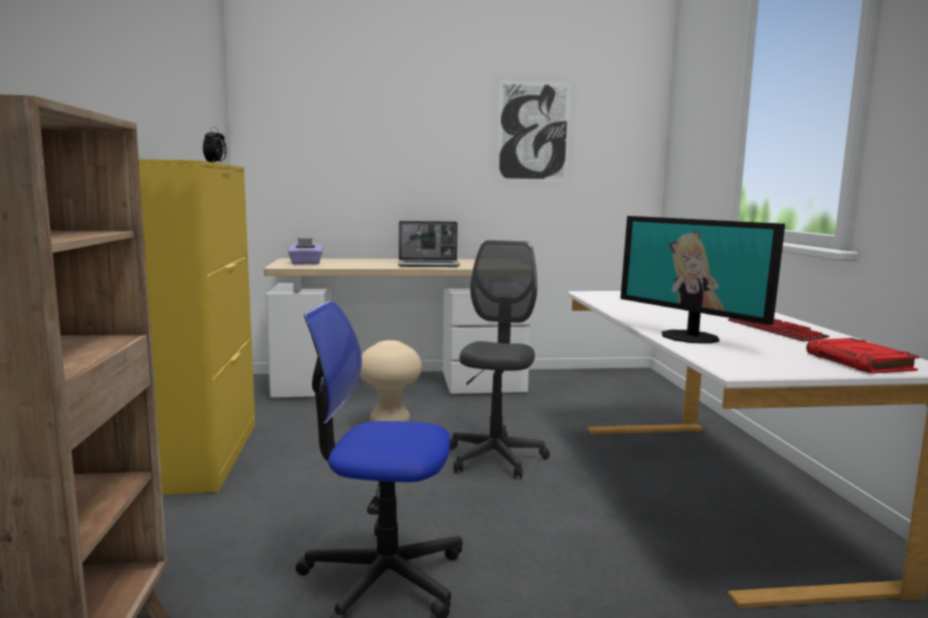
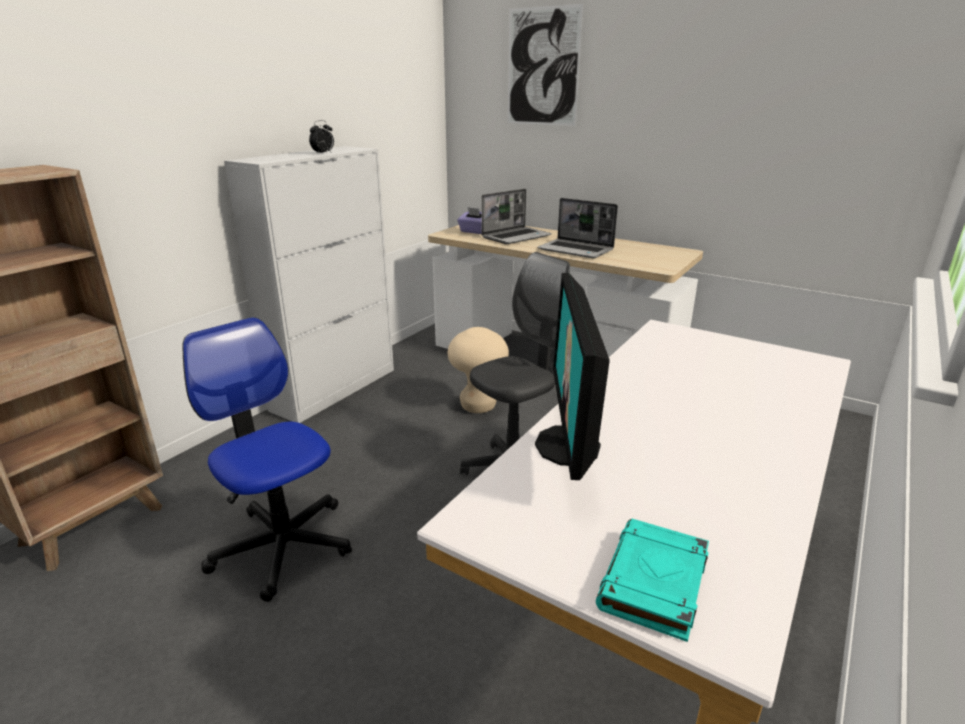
camera: 40 degrees right, 15 degrees up
(212, 455) = (335, 389): yellow cabinet -> white cabinet
(355, 263) = (516, 237): none -> laptop
(533, 132) = (752, 89): picture -> picture (542, 67)
(774, 330) = (717, 471): keyboard -> none
(860, 362) = (654, 583): red book -> turquoise book

